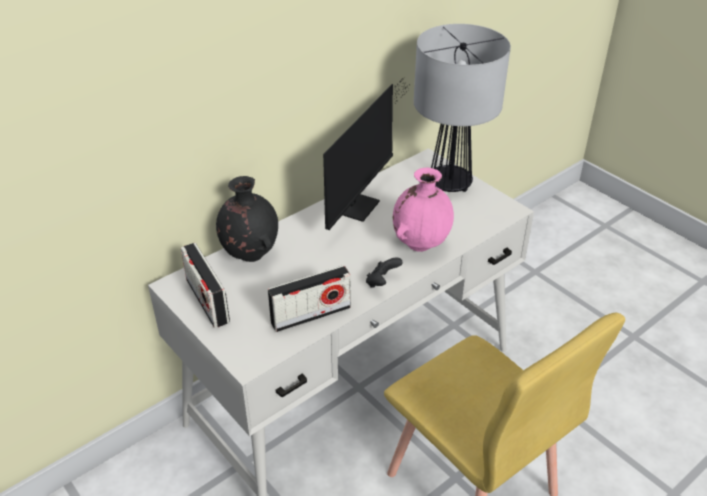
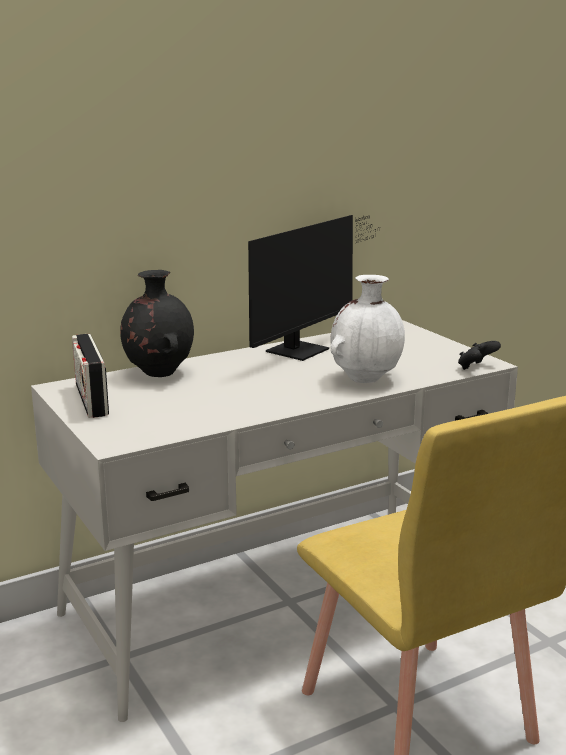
camera: 10 degrees right, 20 degrees down
(311, 315) = (208, 417): radio -> none
(382, 282) = (306, 401): black game controller -> black game controller (476, 368)
(421, 244) = (366, 379): pink vase -> white vase
(450, 184) = (419, 343): table lamp -> none

